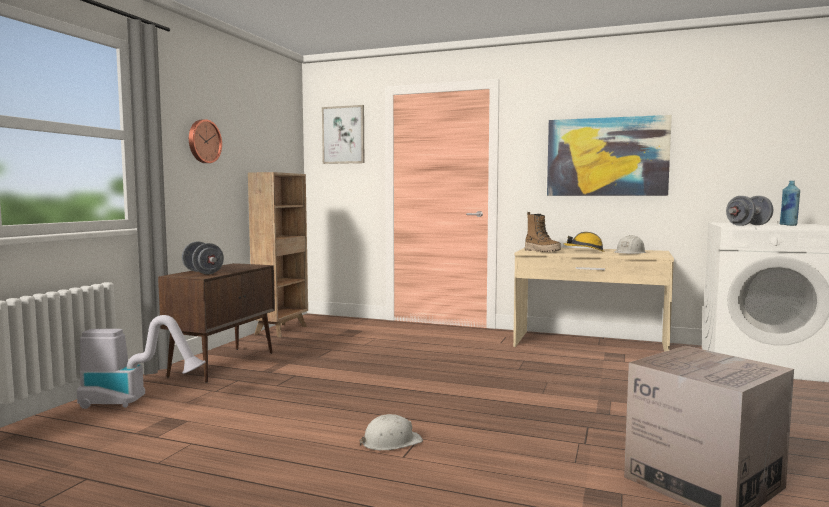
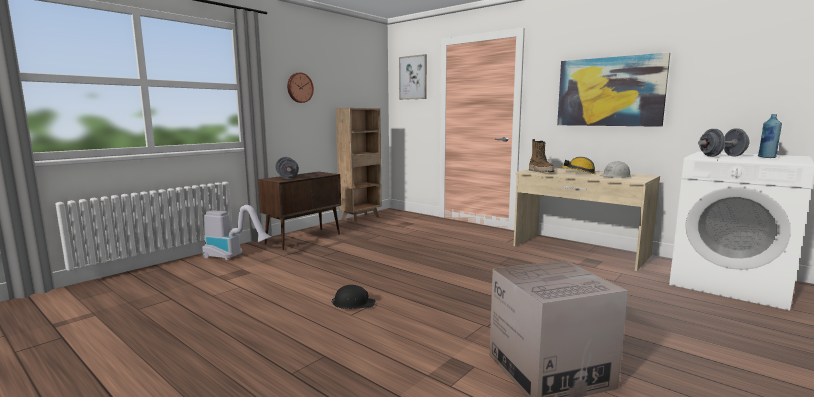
camera: 20 degrees right, 5 degrees up
(391, 442) = (353, 303): white hard hat -> black hard hat

